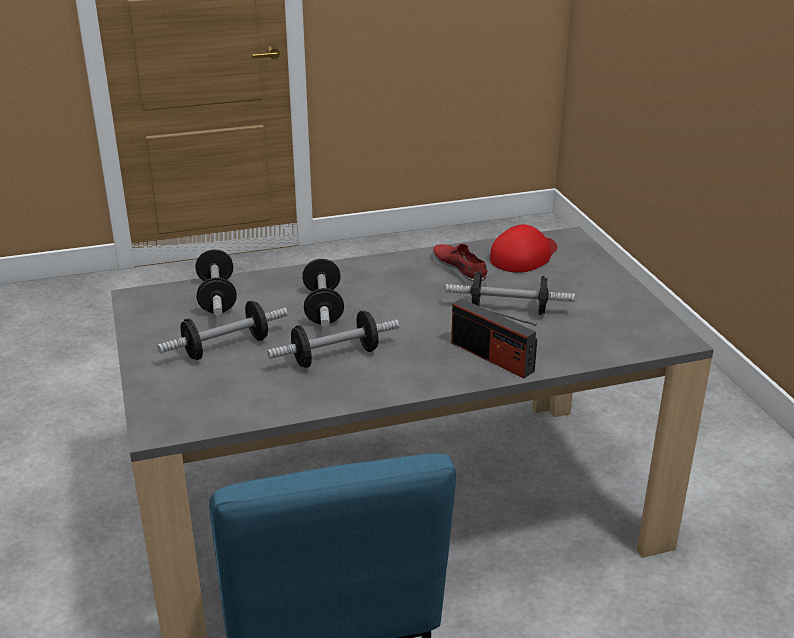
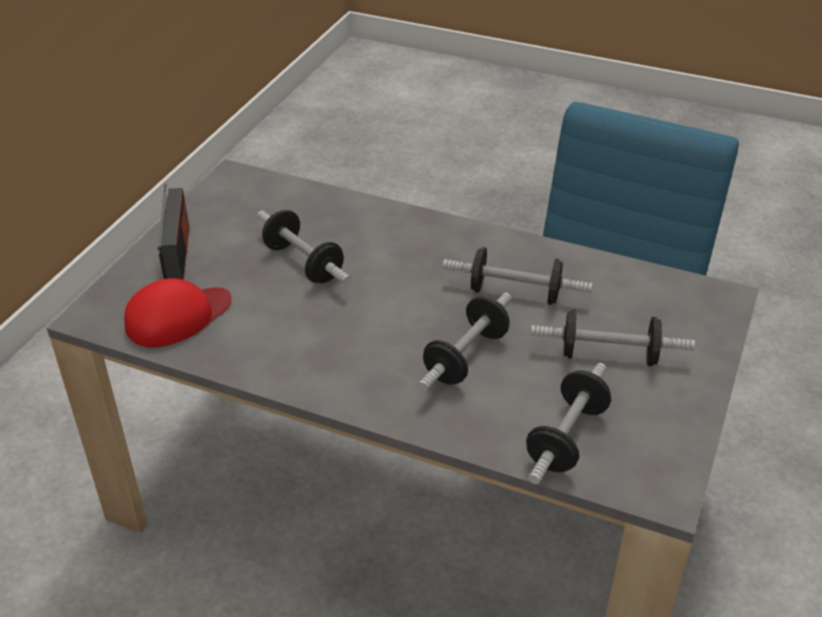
camera: 140 degrees left, 10 degrees up
(459, 270) = (267, 334): red shoe -> none
(492, 357) = (388, 229): radio -> radio (177, 255)
(524, 256) = (178, 317): red cap -> red cap turned 150 degrees clockwise

